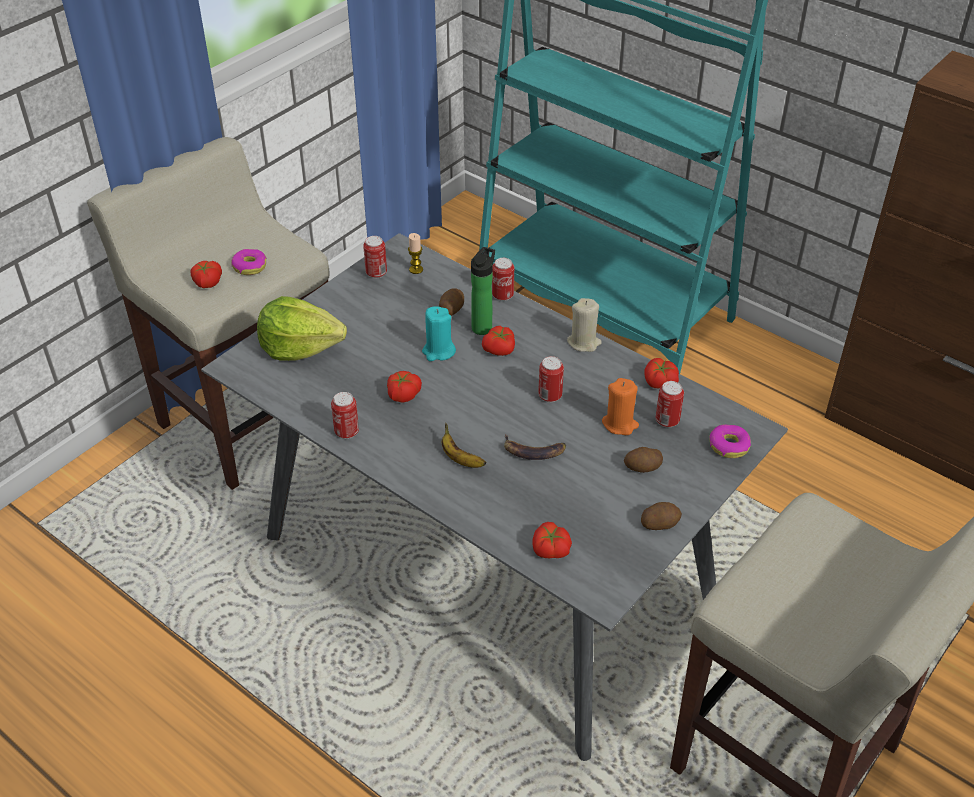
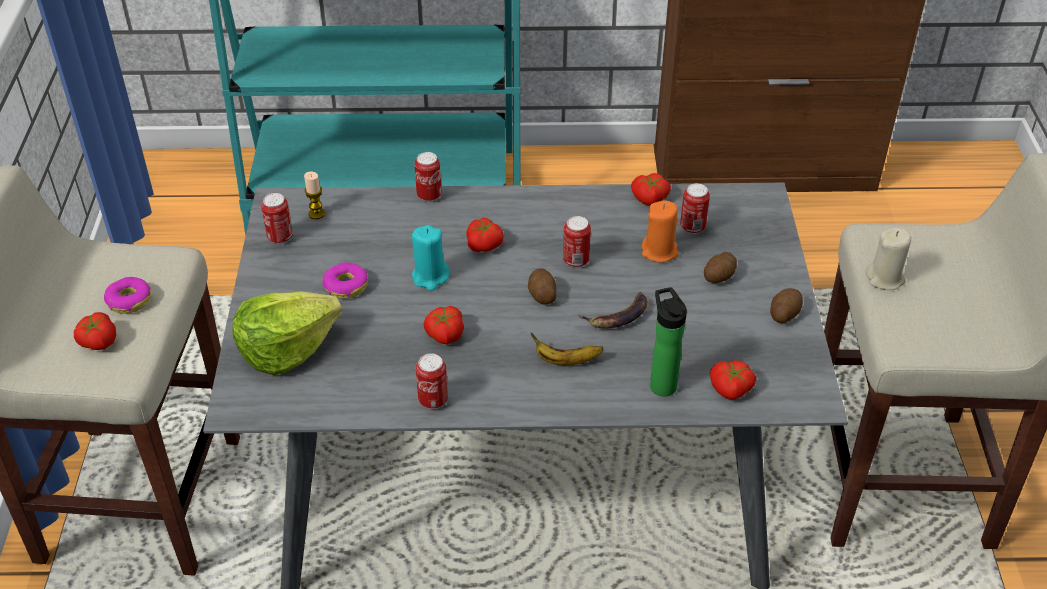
camera: 40 degrees left, 0 degrees up
(451, 309) = (396, 233): potato -> potato (542, 295)
(483, 326) = (444, 232): bottle -> bottle (661, 383)
(584, 342) = (549, 199): beige candle -> beige candle (885, 278)
(729, 446) = (760, 220): donut -> donut (346, 286)

